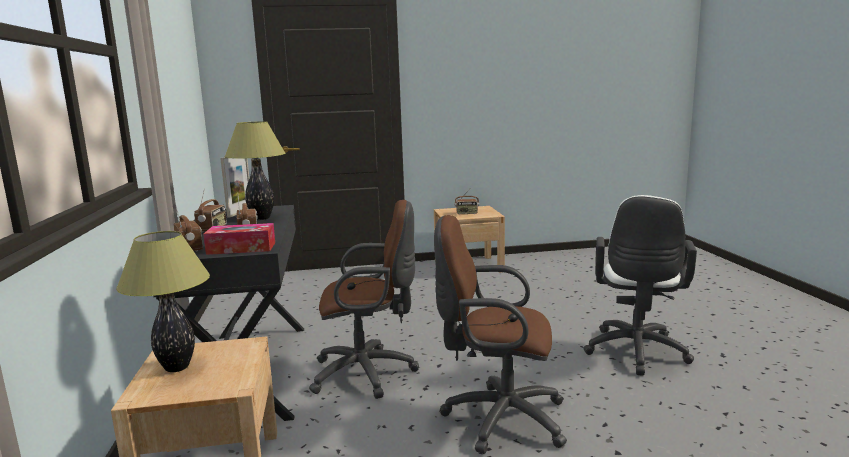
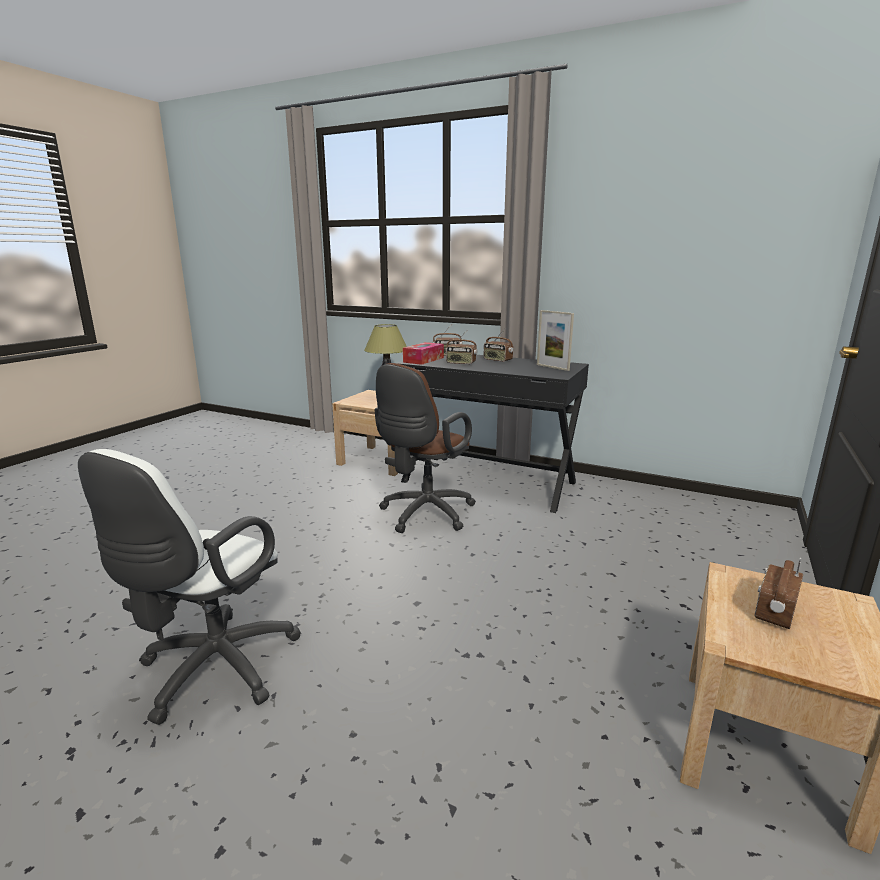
camera: 125 degrees right, 5 degrees up
(262, 218) = (515, 369): table lamp -> none
(498, 418) = (286, 535): brown office chair -> none
(636, 353) = (212, 671): white office chair -> white office chair turned 120 degrees counterclockwise

